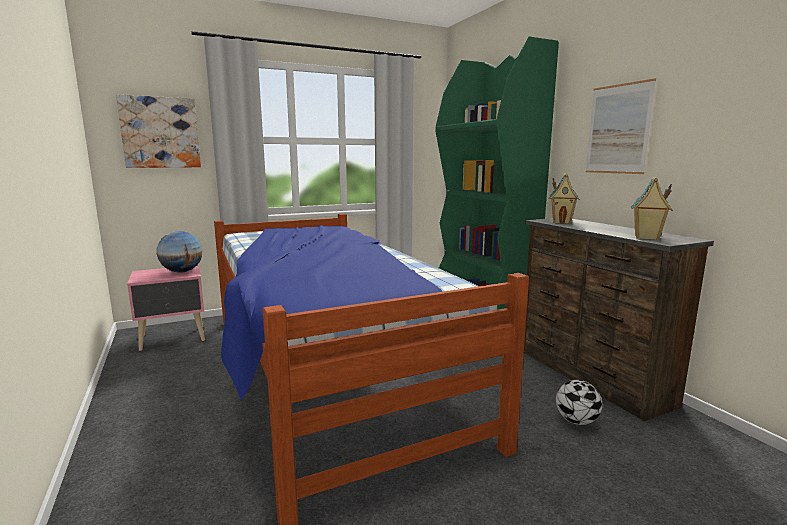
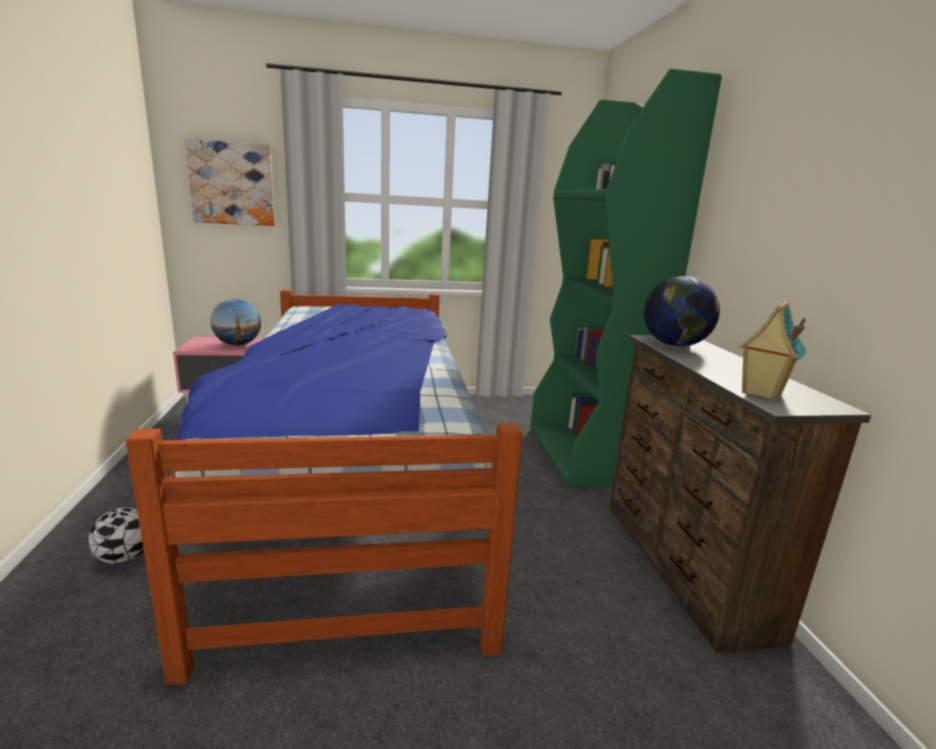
camera: 15 degrees right, 5 degrees up
(561, 222) = (675, 345): toy house -> globe
(576, 421) = (615, 628): football -> football (125, 558)
(618, 129) = (777, 217): picture -> none

